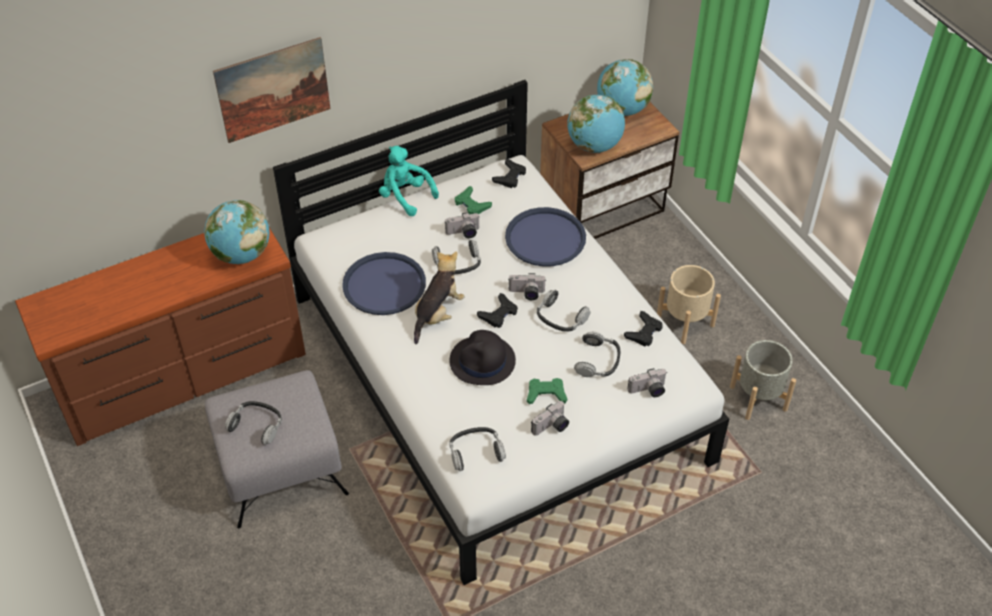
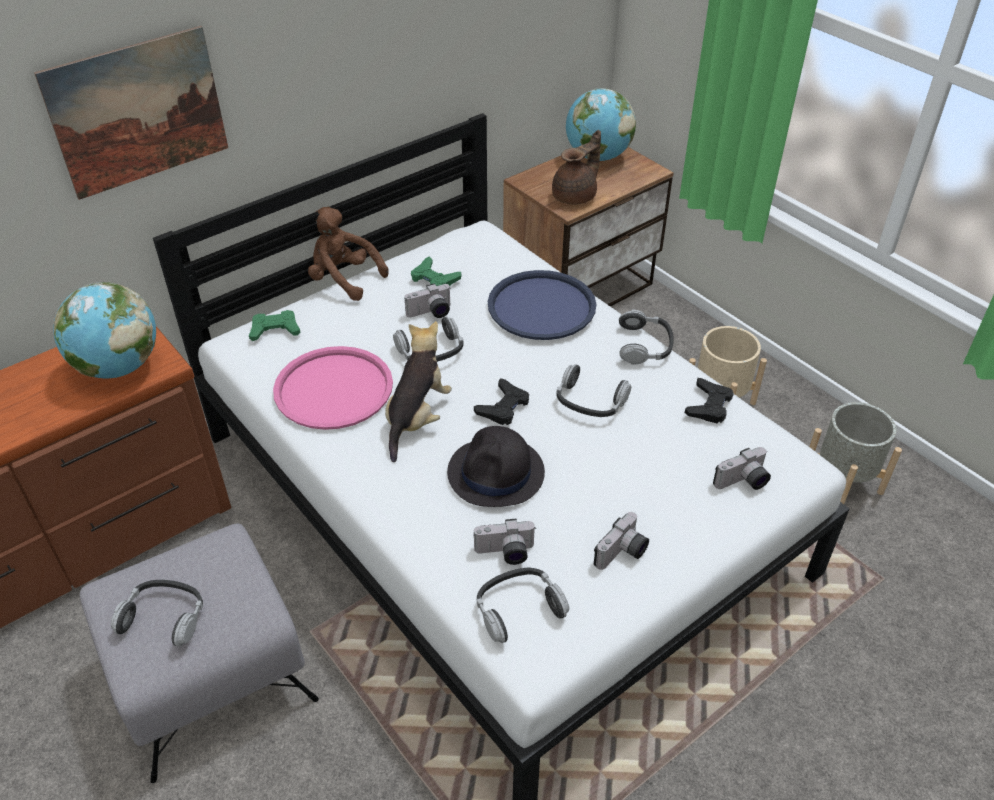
camera: 10 degrees left, 5 degrees down
(384, 285) = (333, 389): blue tray -> pink tray
(405, 196) = (344, 279): turquoise plush toy -> brown plush toy
(510, 177) = (476, 243): black game controller -> none
(526, 293) = (535, 376): camera -> camera (505, 553)
(546, 394) = (600, 506): green game controller -> green game controller (275, 330)
(594, 146) = (576, 196): globe -> brown teapot
(598, 361) = (659, 451): headphones -> headphones (644, 345)

